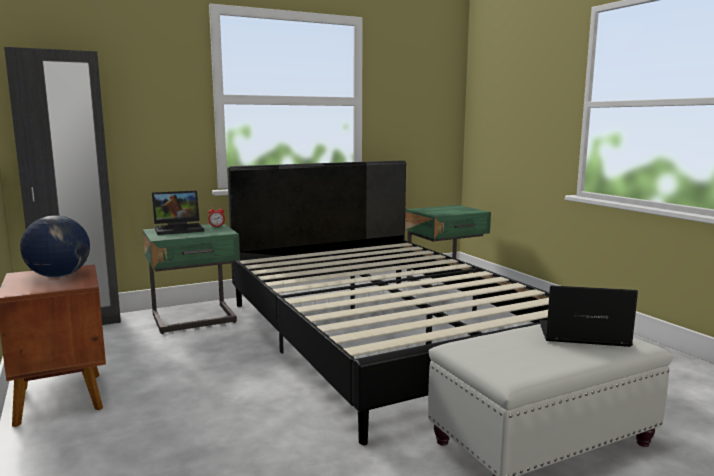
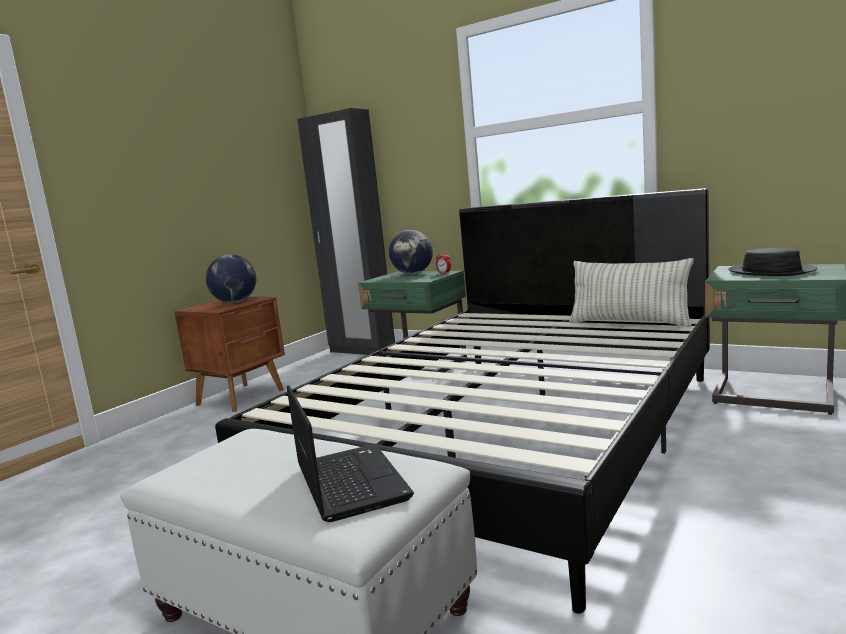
camera: 60 degrees right, 0 degrees up
(180, 229) = (413, 273): laptop -> globe
(381, 249) = (629, 323): none -> pillow
(445, 210) = (771, 271): none -> black hat

